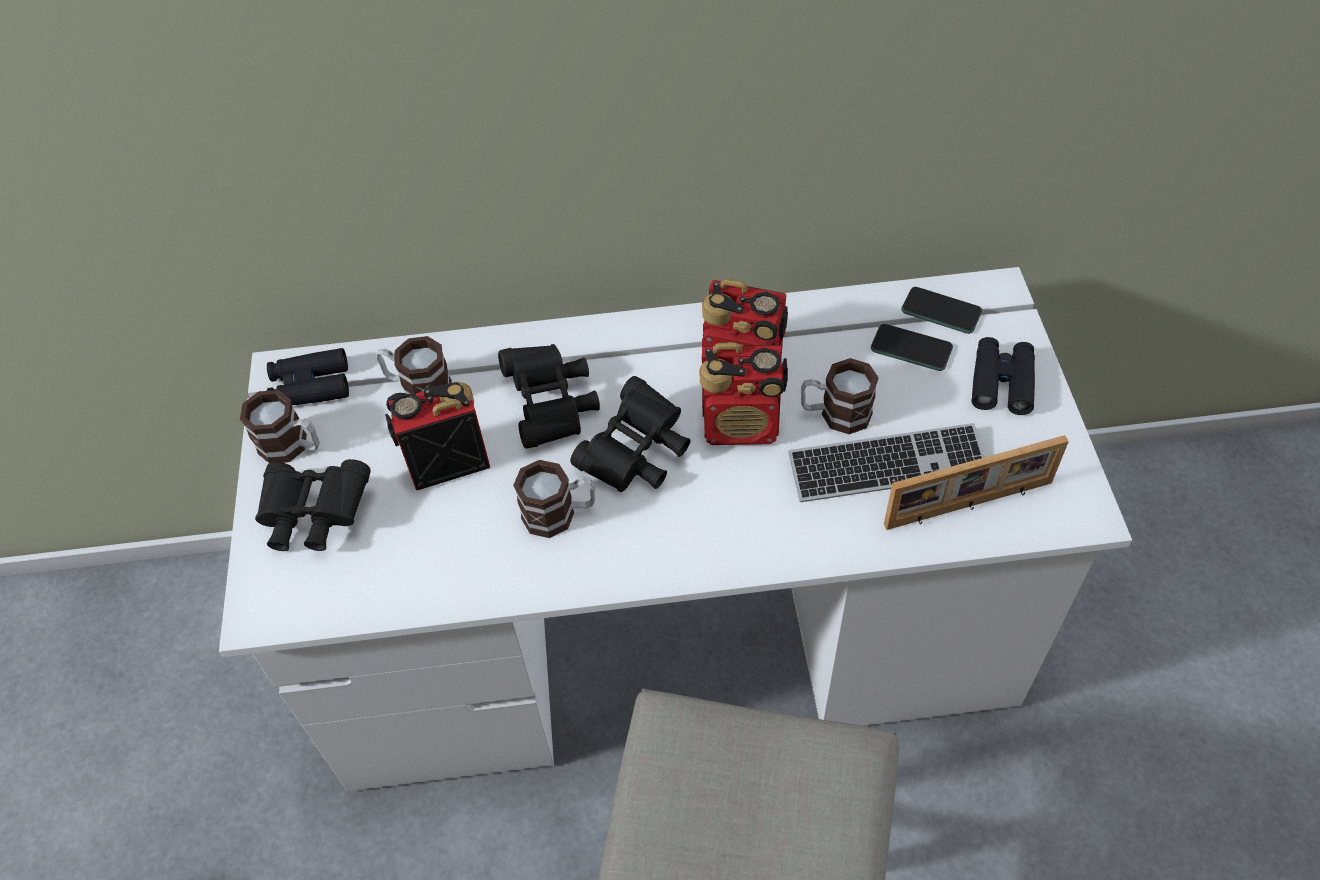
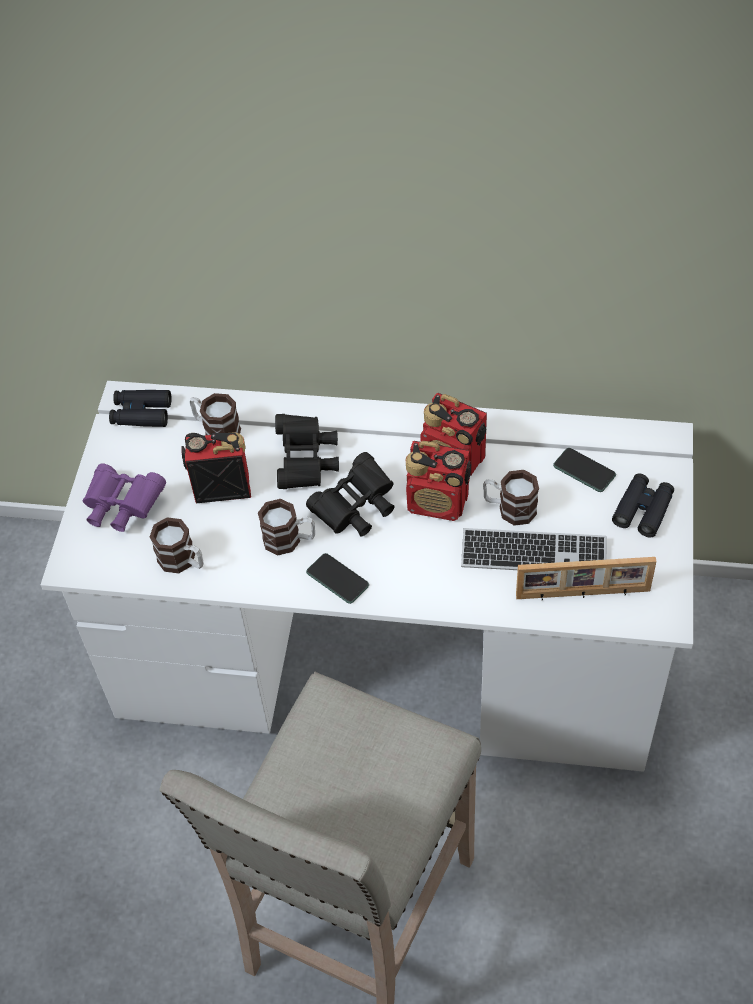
camera: 15 degrees right, 0 degrees up
(292, 446) = (119, 455): mug -> mug (183, 561)
(314, 516) = (122, 507): black binoculars -> purple binoculars
(941, 311) = (618, 446): phone -> phone (337, 579)

